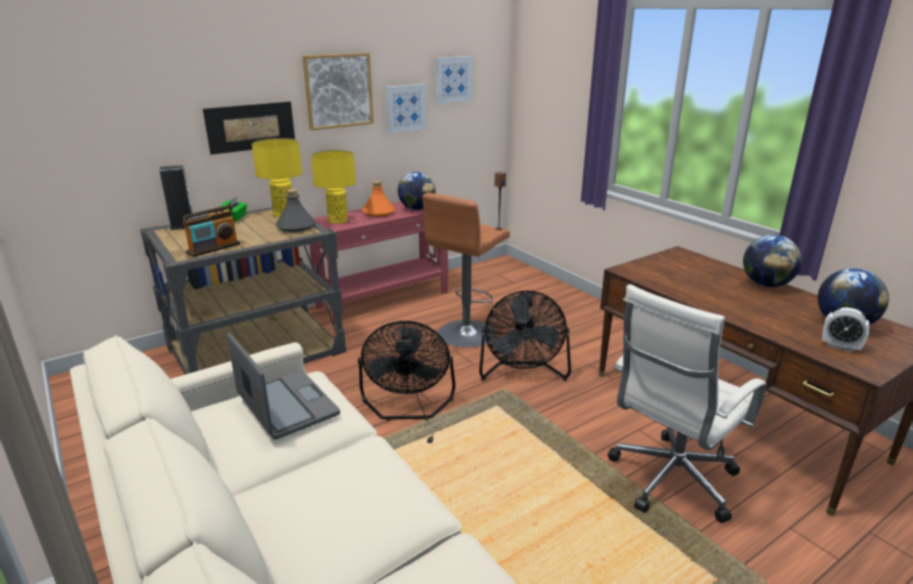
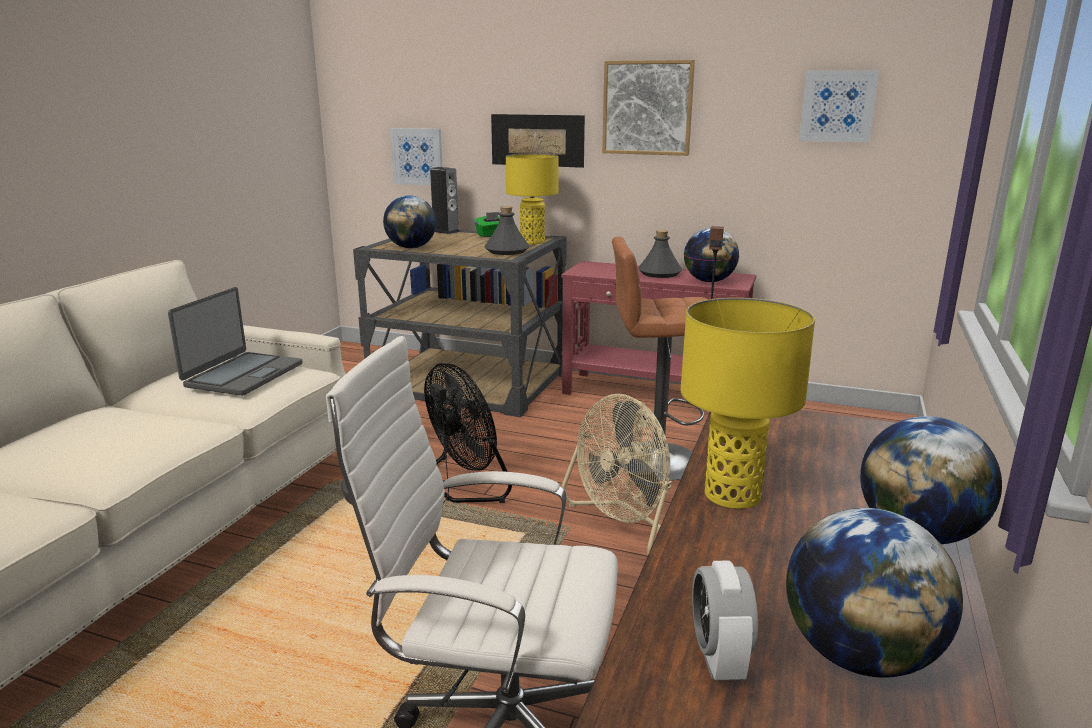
camera: 55 degrees right, 5 degrees down
(213, 248) = (411, 247): radio -> globe
(338, 220) = (604, 268): yellow table lamp -> yellow table lamp (734, 495)
(378, 213) = (659, 273): orange bottle -> grey bottle
(405, 108) = (745, 141): picture -> picture (417, 156)
(519, 370) = (625, 523): black fan -> beige fan

